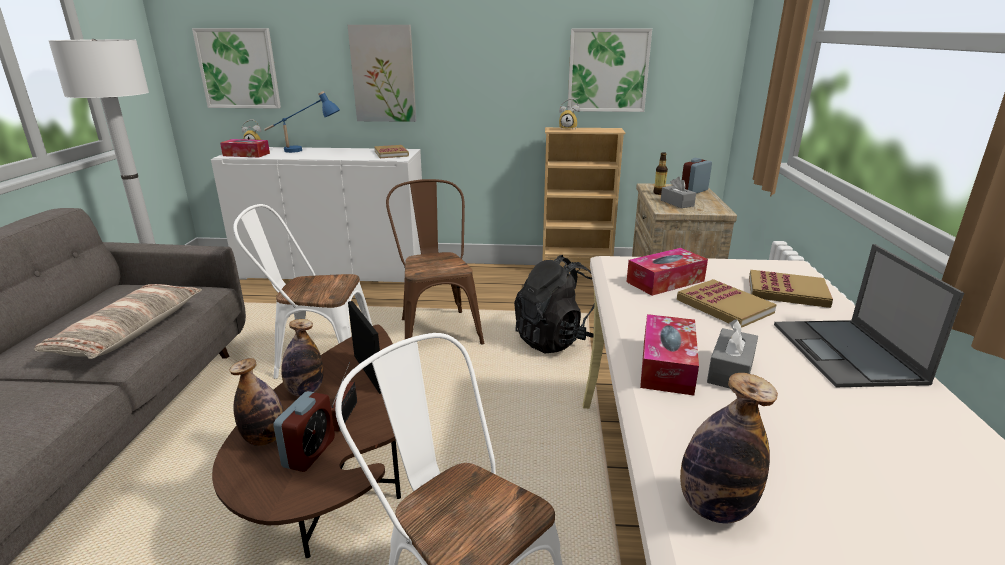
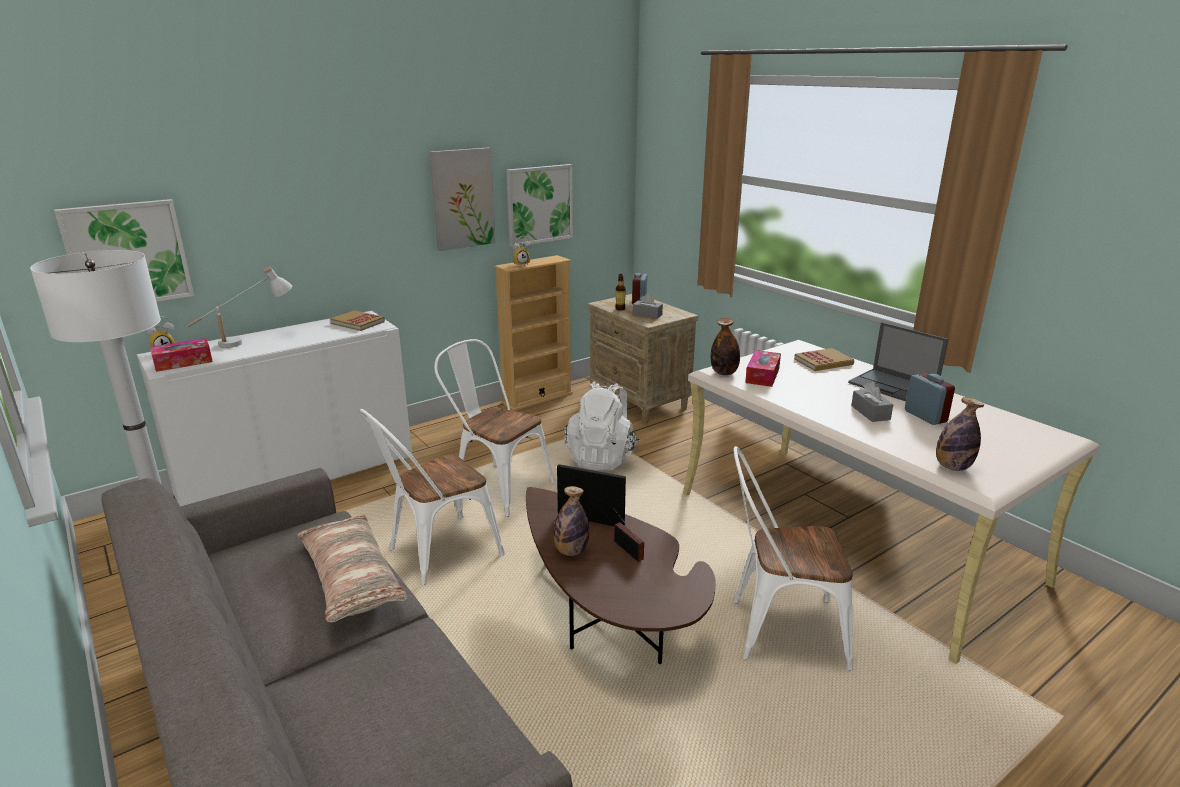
camera: 40 degrees left, 0 degrees up
(265, 438) = (605, 588): bottle -> bottle (724, 373)
(305, 151) = (247, 341): blue table lamp -> white table lamp
(309, 453) = (649, 579): alarm clock -> alarm clock (925, 416)
(383, 74) = (324, 235): picture -> picture (462, 198)
(437, 328) = (496, 486): brown chair -> white chair
(557, 340) = (602, 458): black backpack -> white backpack
(667, 365) = (845, 421): tissue box -> none
(724, 306) = (813, 380): book -> none

